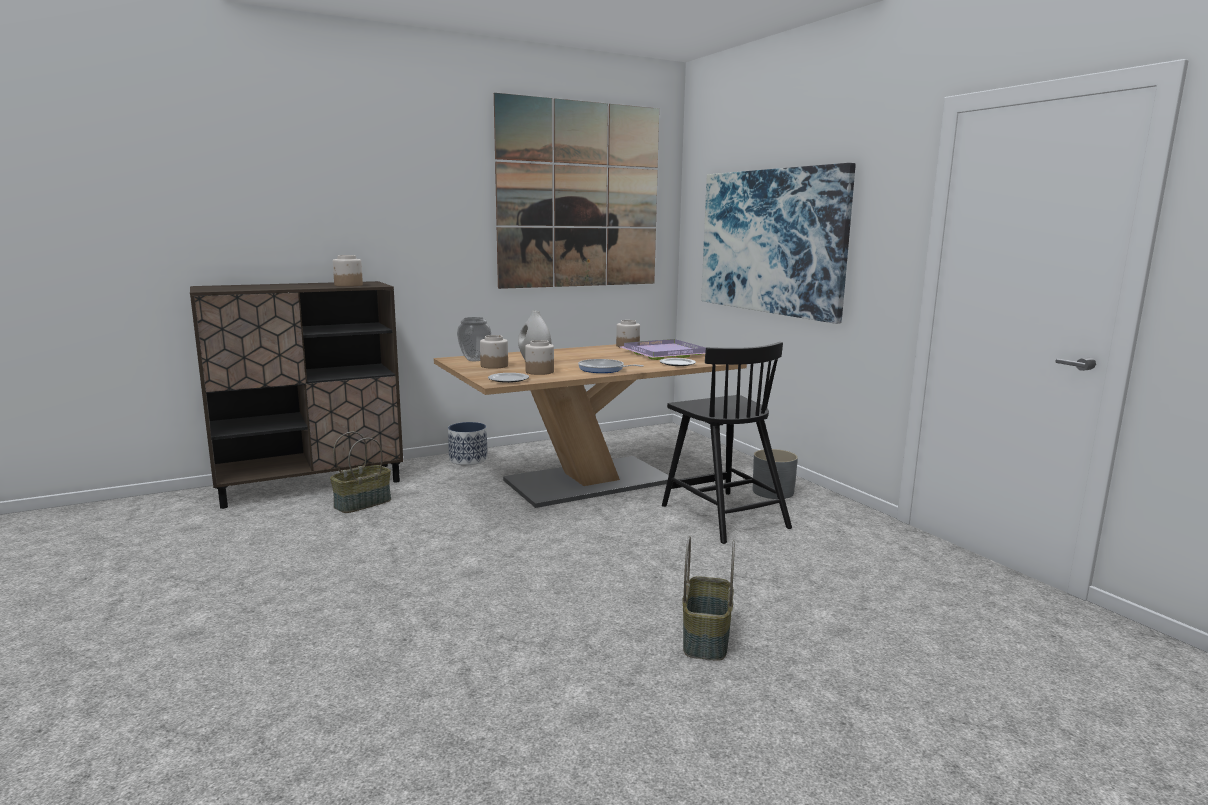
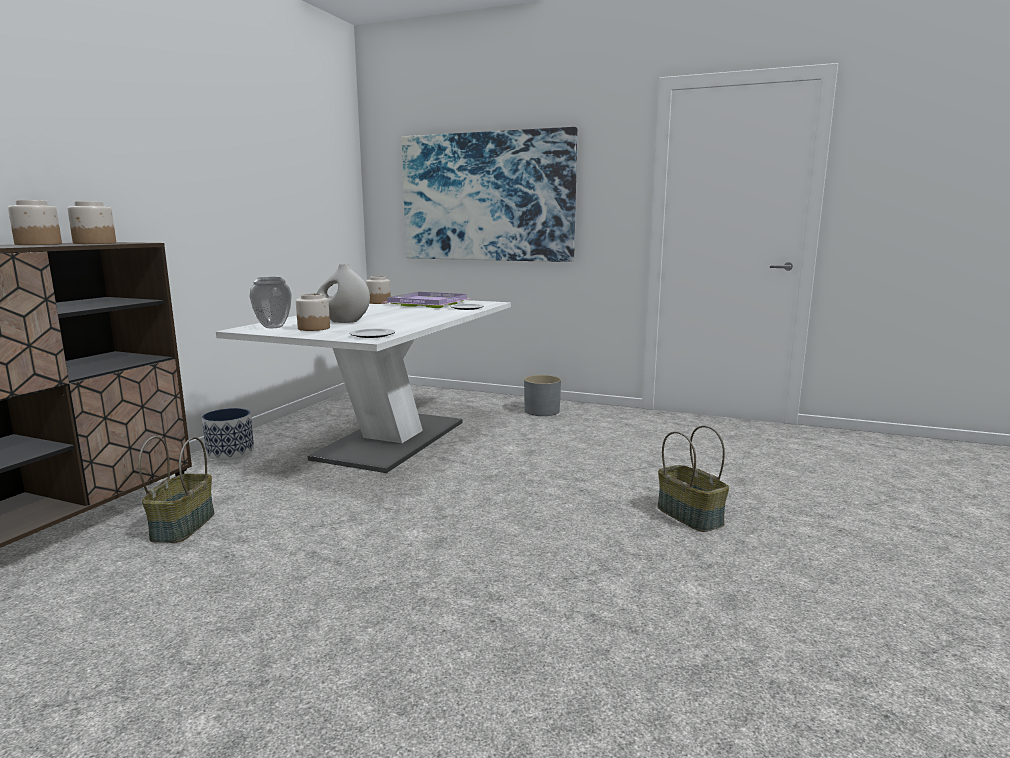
camera: 40 degrees left, 0 degrees up
(539, 372) = (377, 326): jar -> jar (38, 244)
(579, 196) = (287, 150): picture -> none
(588, 481) = (391, 440): brown dining table -> white dining table
(603, 369) = (426, 318): frying pan -> none
(723, 515) = (542, 435): black chair -> none

